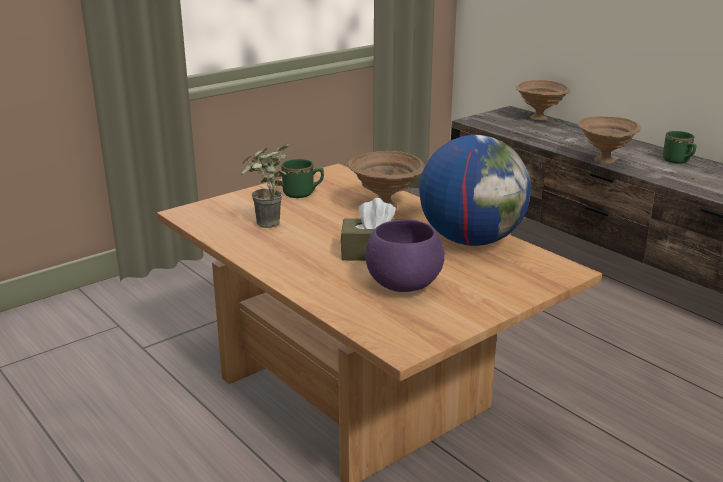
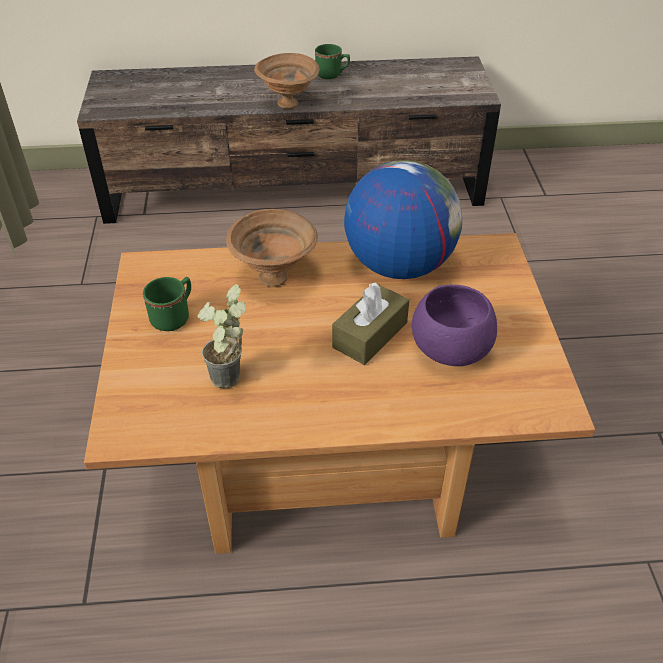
camera: 55 degrees left, 20 degrees up
(540, 119) = (151, 76): brown bowl -> none

